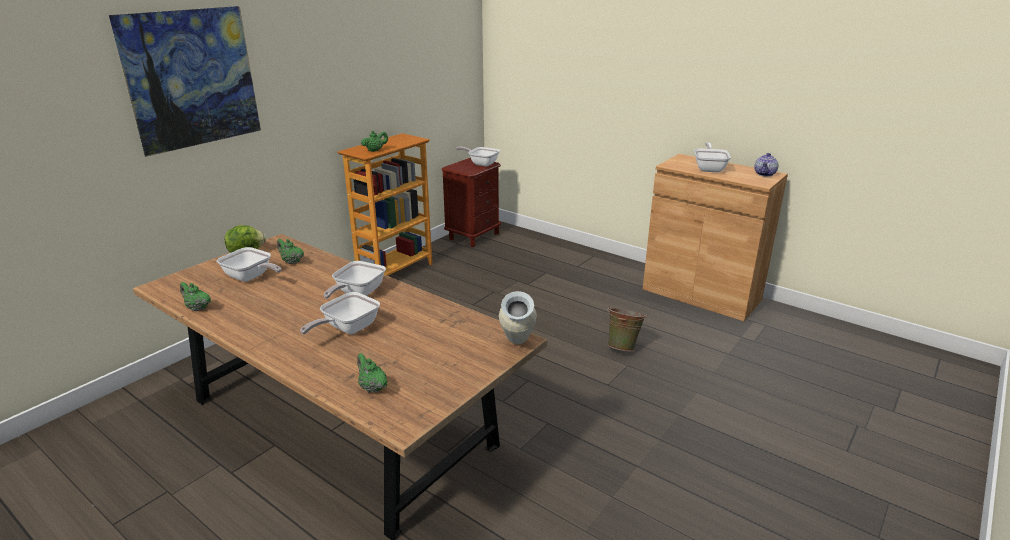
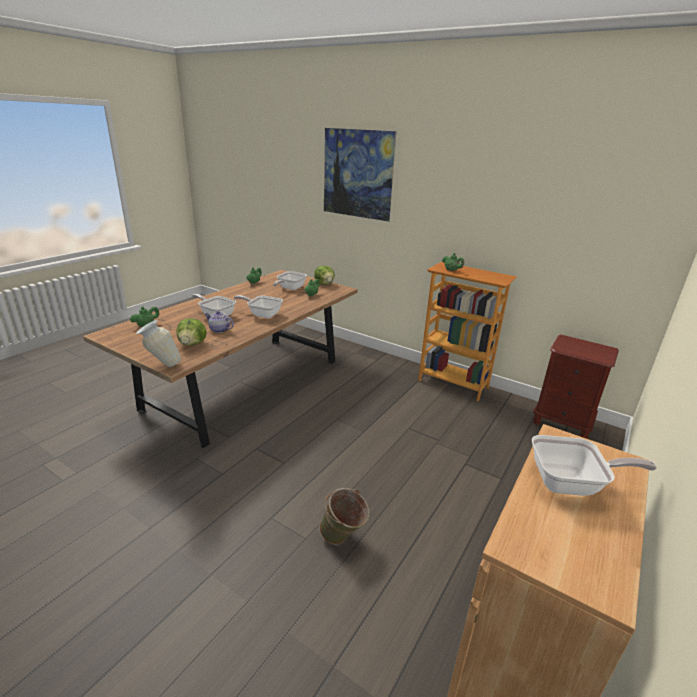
camera: 85 degrees right, 0 degrees up
(453, 335) = (192, 344): none -> lettuce
(481, 163) = (596, 353): frying pan -> none
(765, 174) = (588, 570): teapot -> teapot (219, 330)

